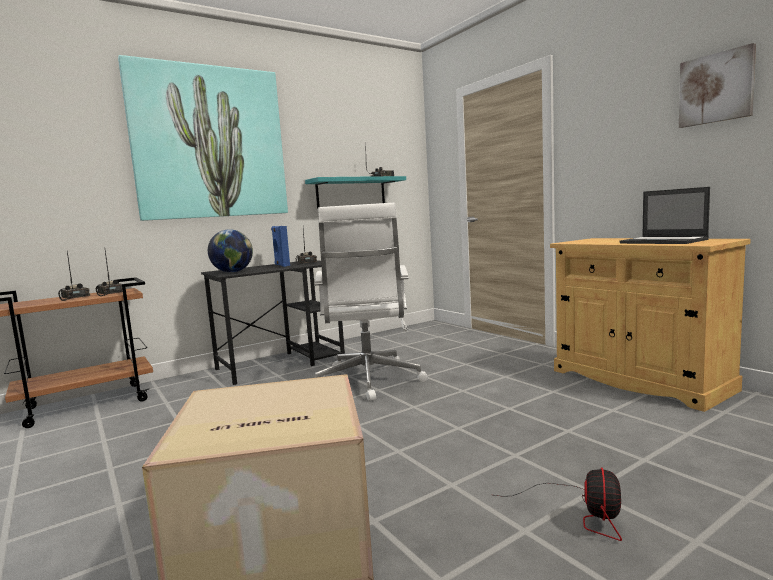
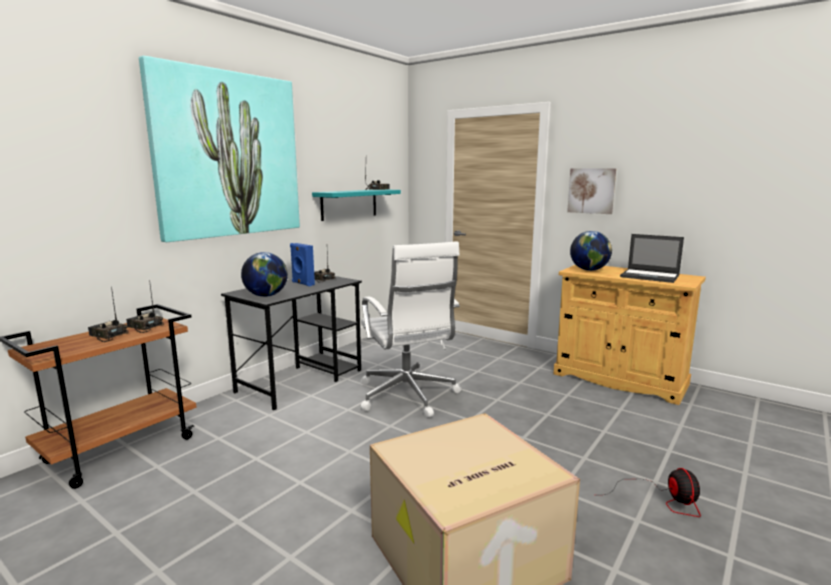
camera: 20 degrees left, 5 degrees up
(591, 241) = (589, 270): none -> globe
(716, 88) = (688, 161): picture -> picture (591, 190)

